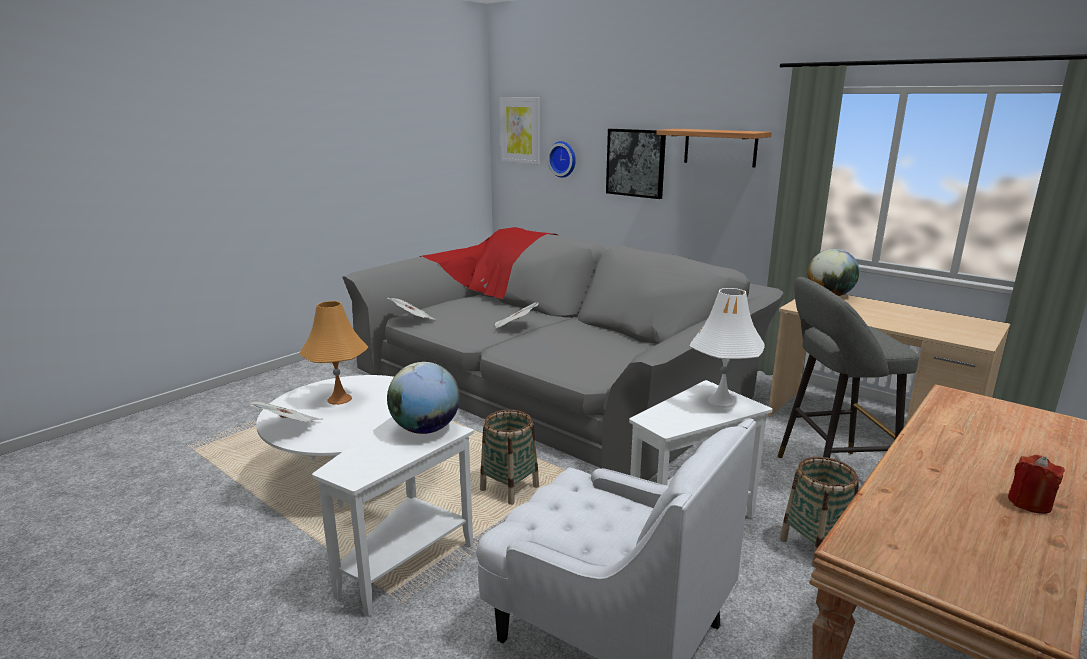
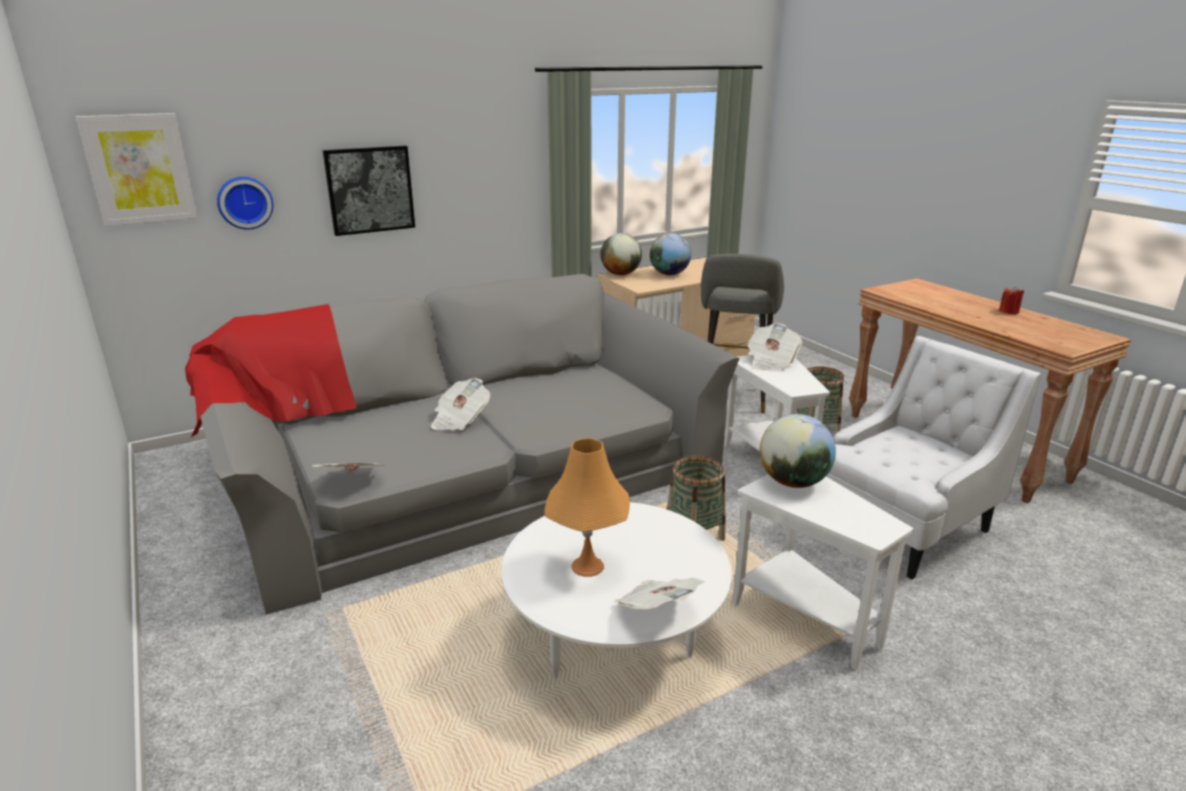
camera: 70 degrees left, 5 degrees up
(720, 147) = (474, 157): shelf -> none
(721, 401) = (771, 361): white table lamp -> newspaper
(873, 311) = (669, 274): none -> globe

